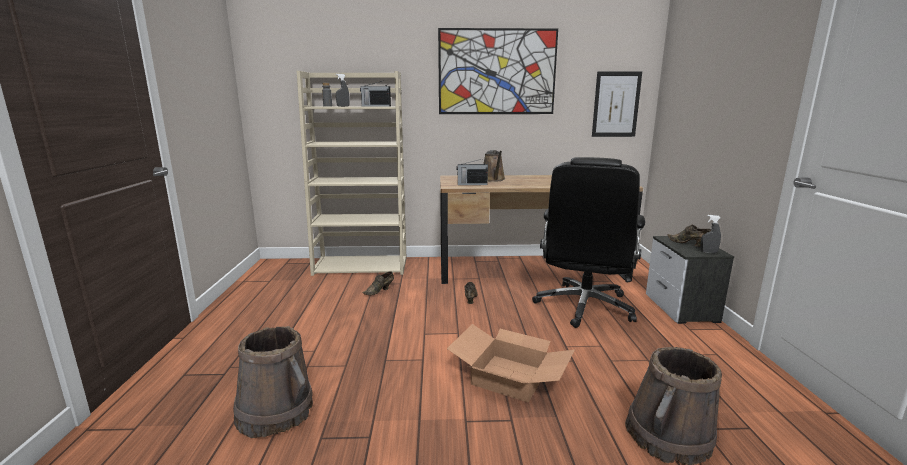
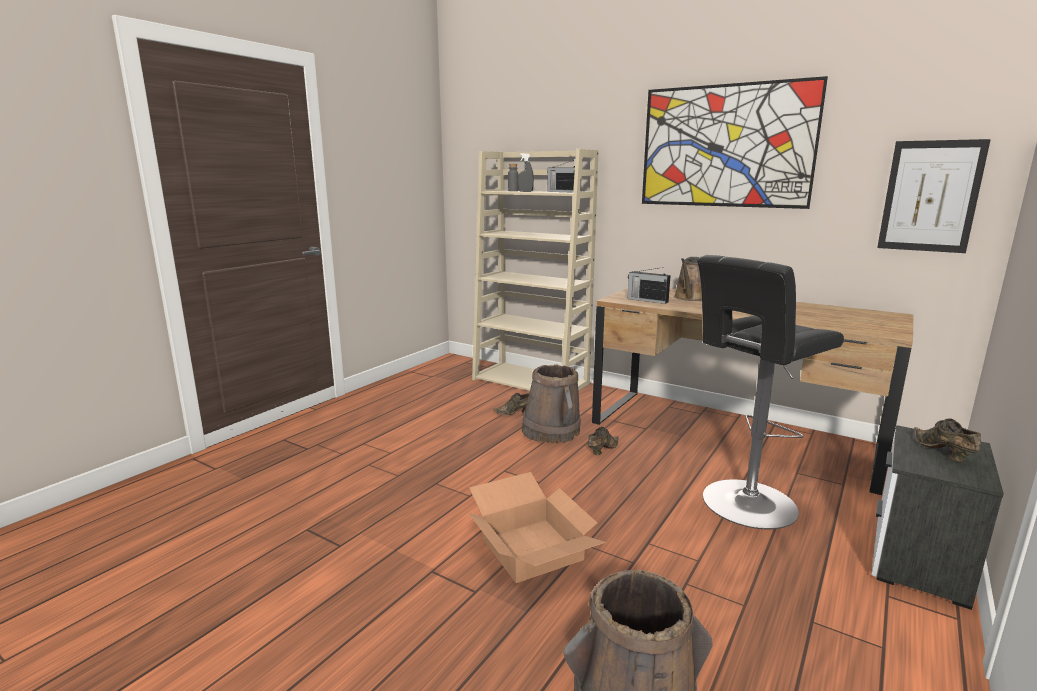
camera: 35 degrees right, 0 degrees up
(275, 412) = (303, 494): brown bucket -> brown bucket (551, 431)
(584, 307) = (745, 505): black office chair -> black stool
(708, 252) = (957, 473): grey spray bottle -> none

